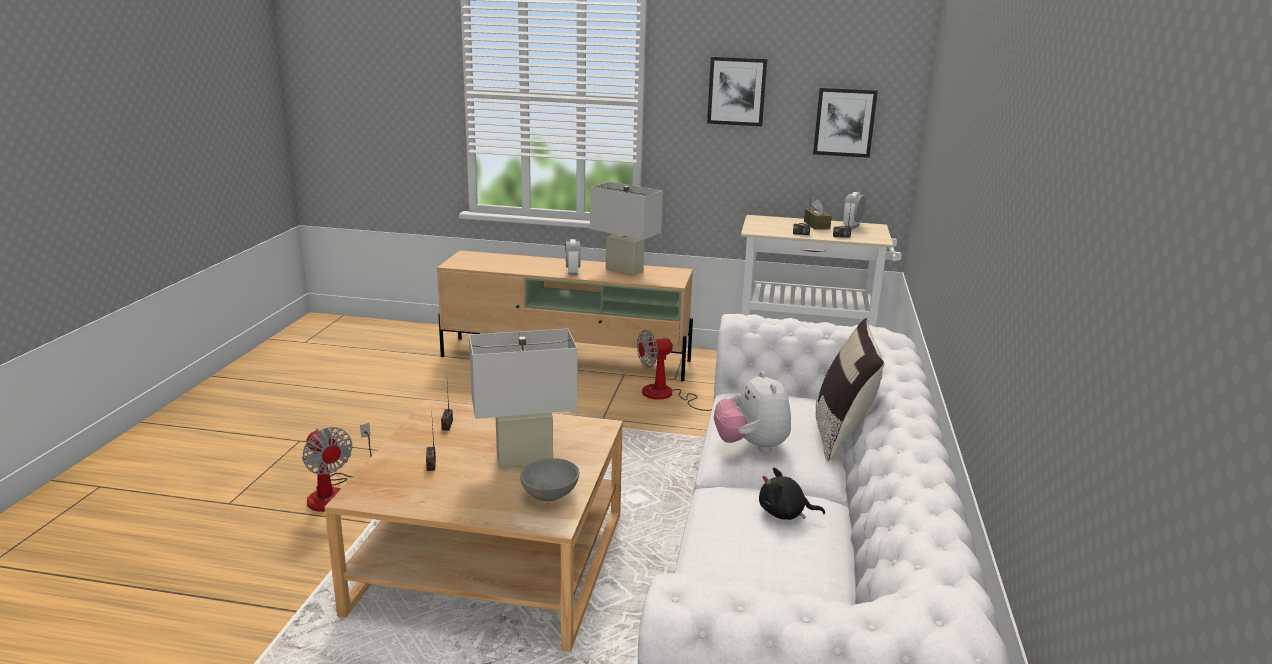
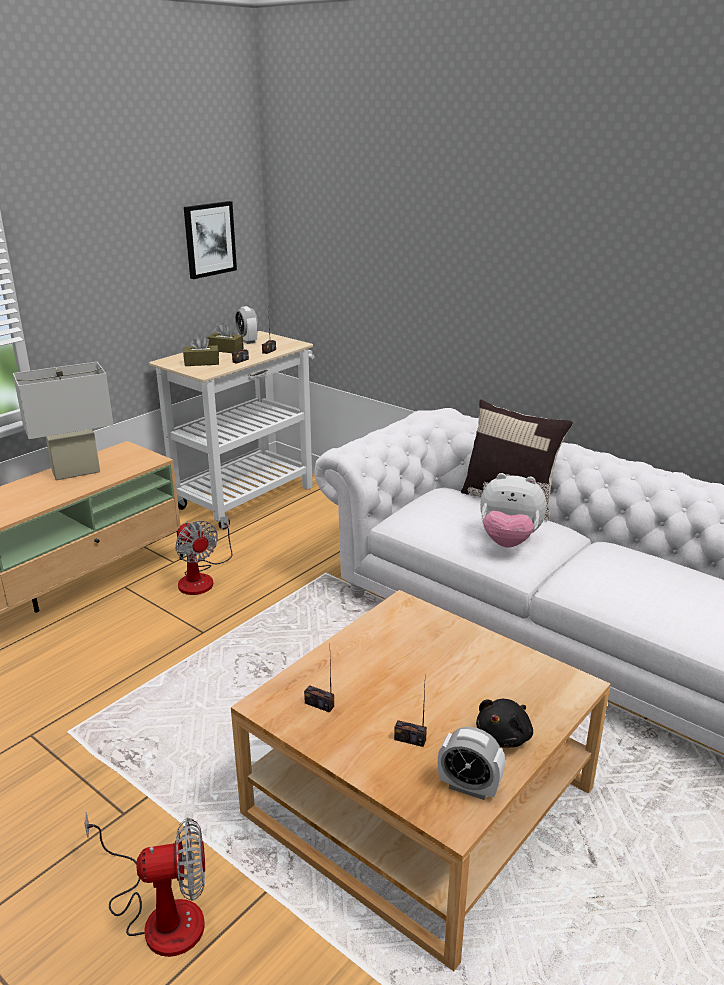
camera: 60 degrees left, 5 degrees up
(524, 459) = (441, 670): white table lamp -> none
(550, 496) = (527, 673): grey bowl -> none
(572, 272) = (35, 500): alarm clock -> alarm clock (469, 787)
(667, 395) = (202, 578): fan -> fan turned 45 degrees counterclockwise
(737, 91) = (109, 226): picture -> none
(774, 226) = (202, 362): none -> brown tissue box
(785, 514) = (625, 564): black plush toy -> black plush toy (505, 736)

